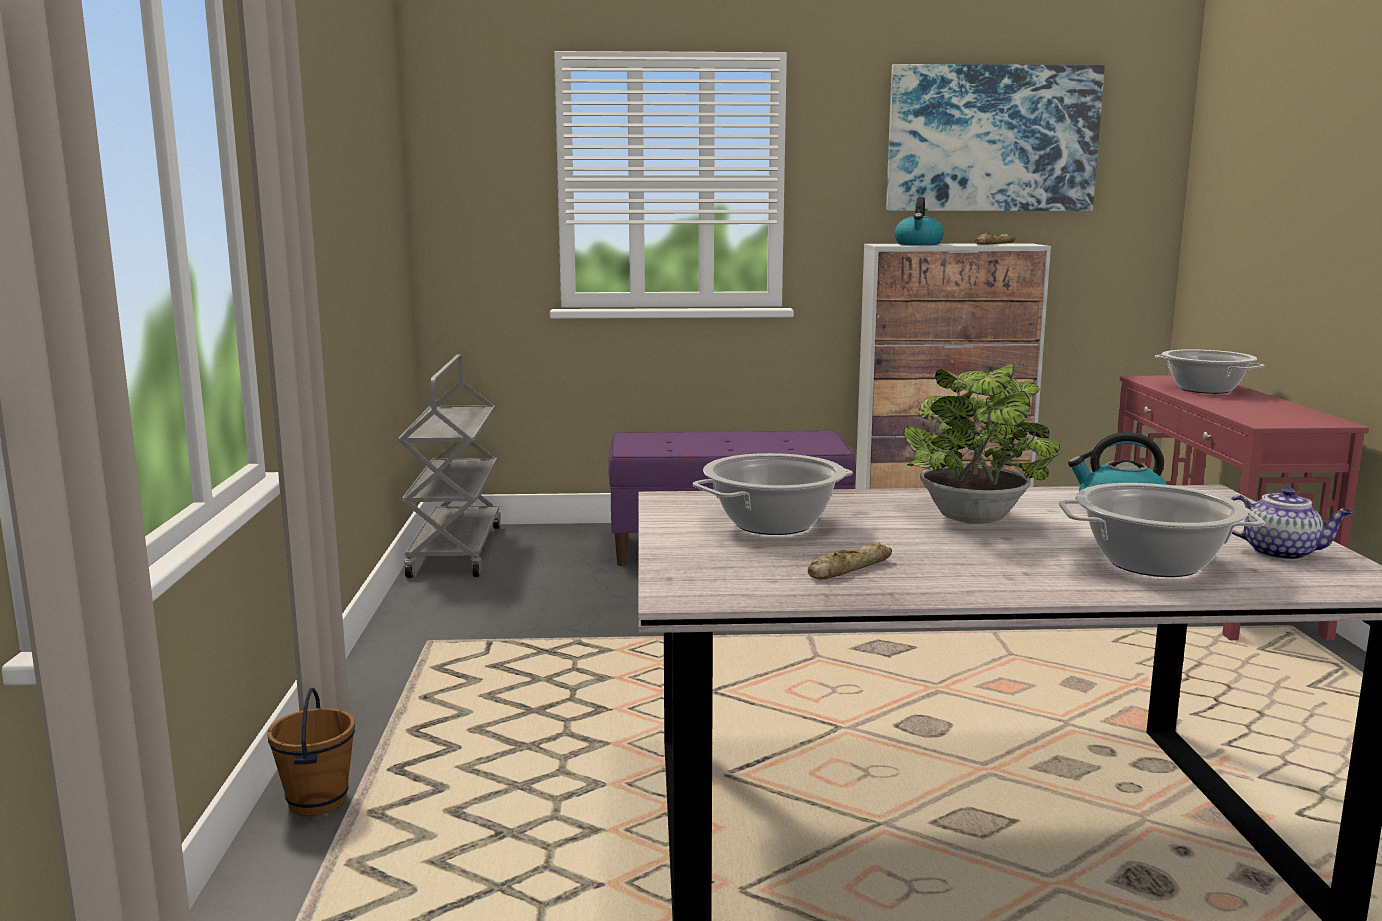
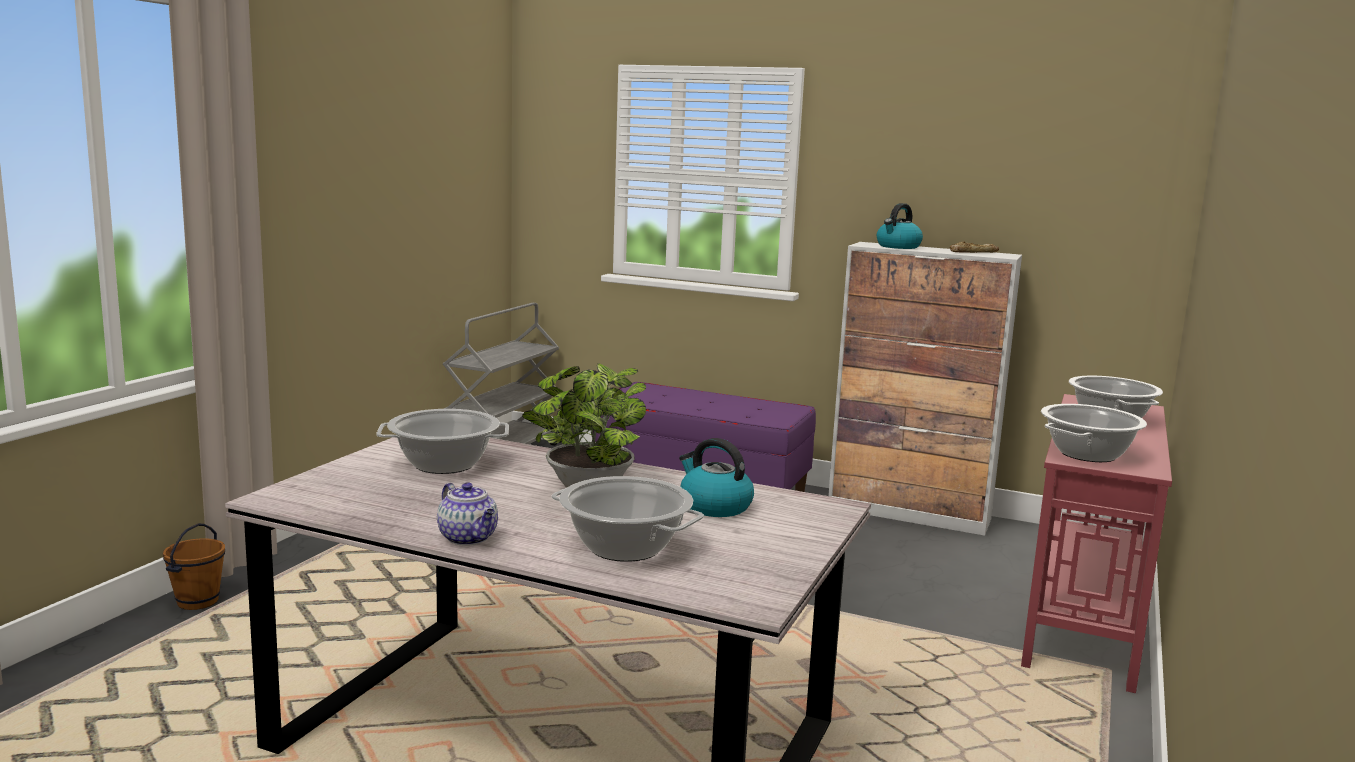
camera: 25 degrees right, 0 degrees up
(848, 569) = (410, 504): bread -> none
(992, 139) = (991, 152): picture -> none
(1265, 417) = (1087, 454): none -> cooking pot
(1281, 553) = (748, 563): teapot -> teapot (469, 538)

